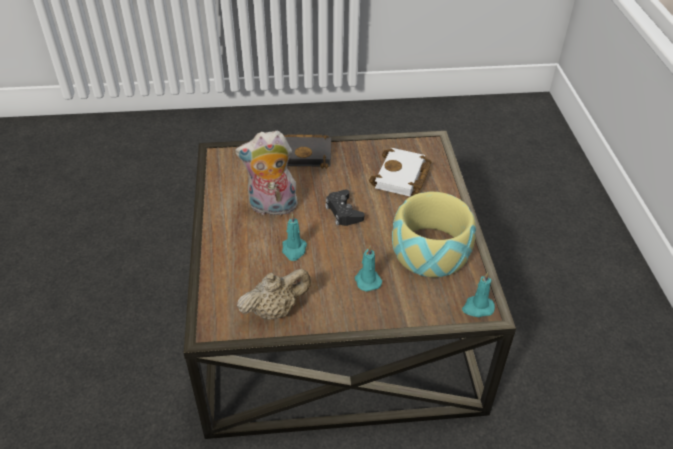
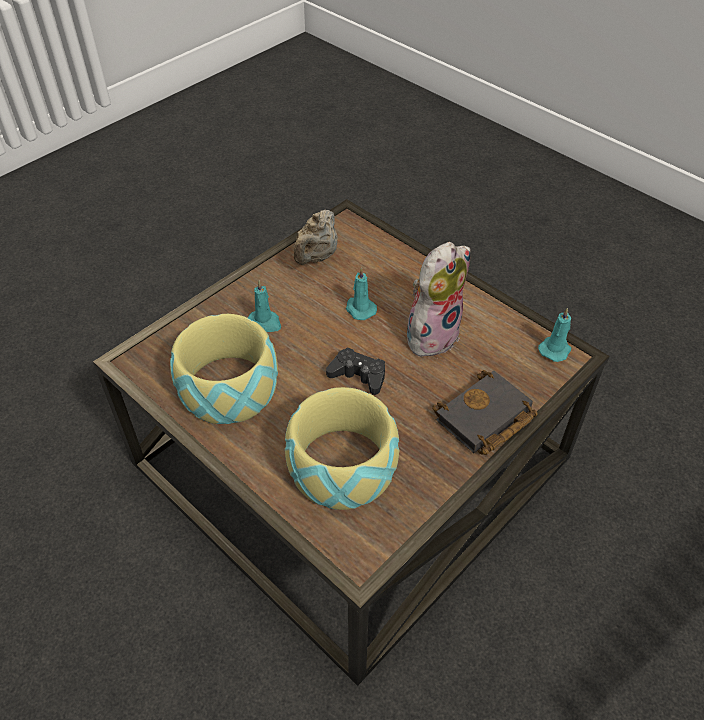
camera: 140 degrees right, 5 degrees up
(402, 177) = (341, 466): white book -> bowl
(477, 308) = (140, 357): turquoise candle -> turquoise candle (555, 349)

